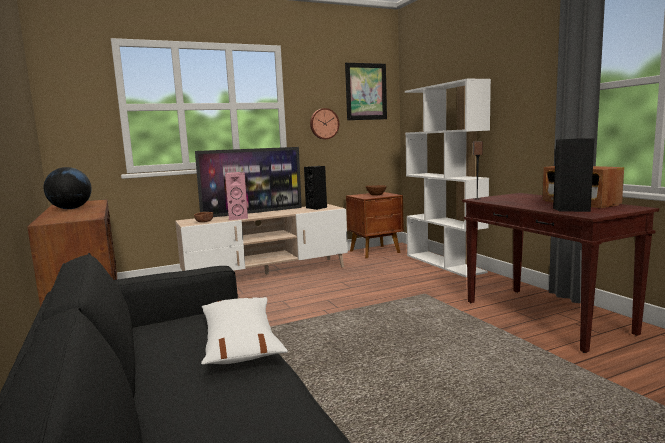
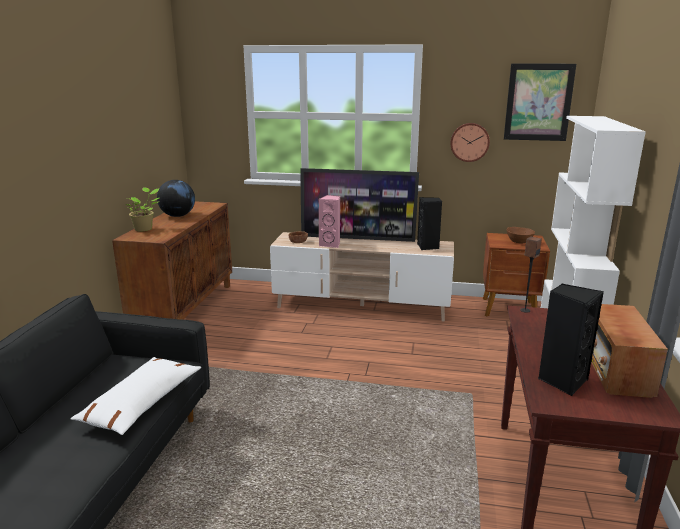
camera: 35 degrees right, 10 degrees up
(51, 217) = (144, 229): none -> potted plant

